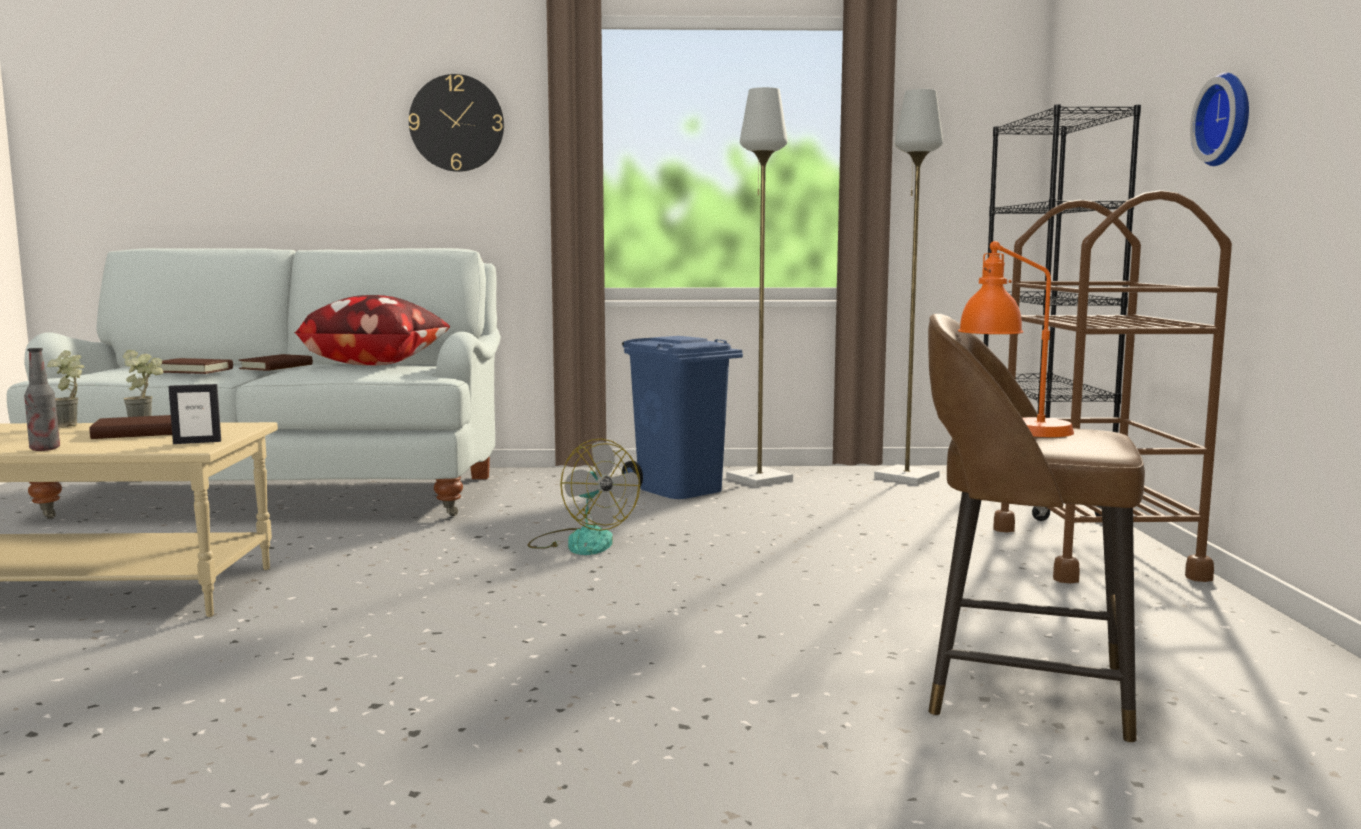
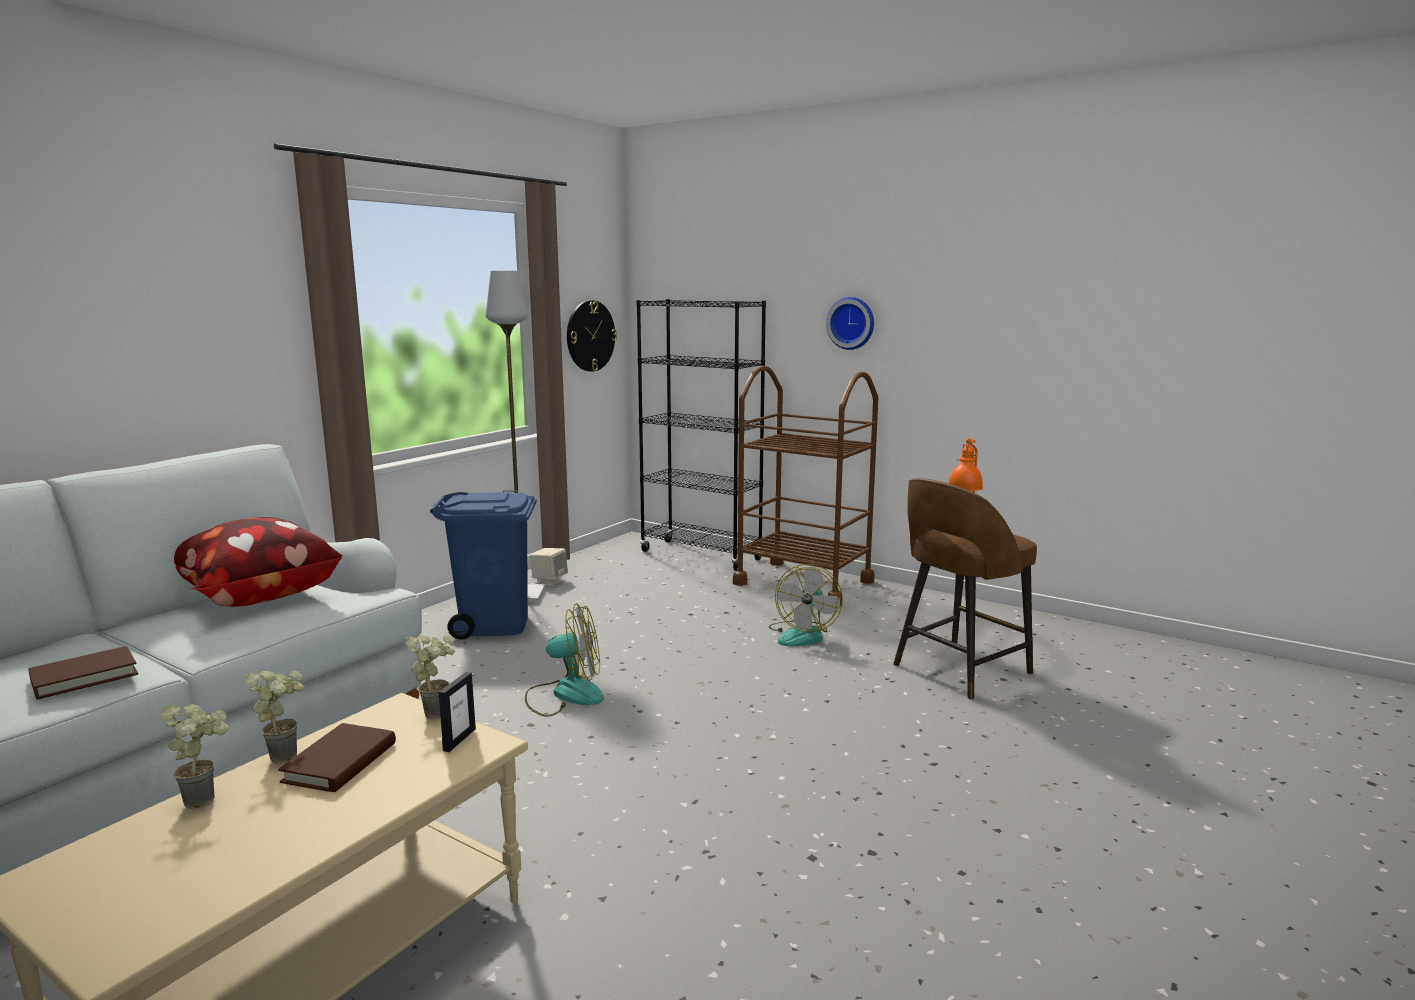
camera: 55 degrees left, 5 degrees up
(45, 449) = (356, 823): bottle -> none
(246, 431) = (438, 711): none -> potted plant
(276, 367) = (136, 636): brown book -> none
(457, 123) = (192, 297): wall clock -> wall clock (590, 336)
(814, 477) = (549, 581): none -> beige speaker
(905, 477) = (599, 563): grey floor lamp -> none
(927, 586) = (803, 634): none -> fan

